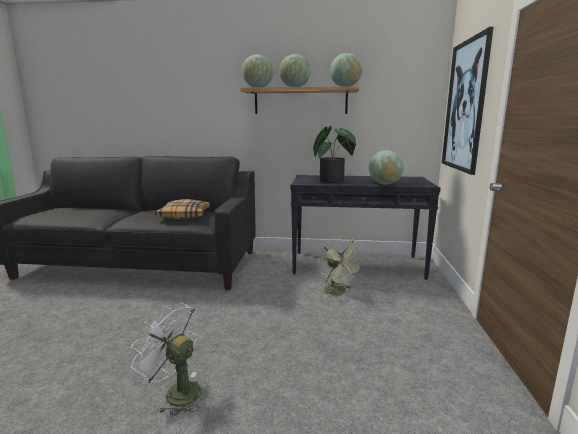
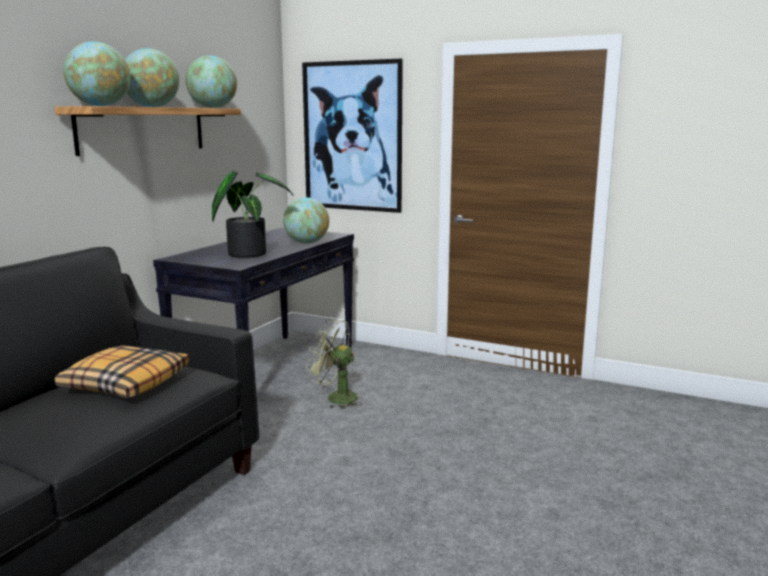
camera: 70 degrees left, 0 degrees up
(176, 392) = (502, 536): white fan -> none
(338, 292) = (335, 398): green fan -> green fan turned 150 degrees counterclockwise

